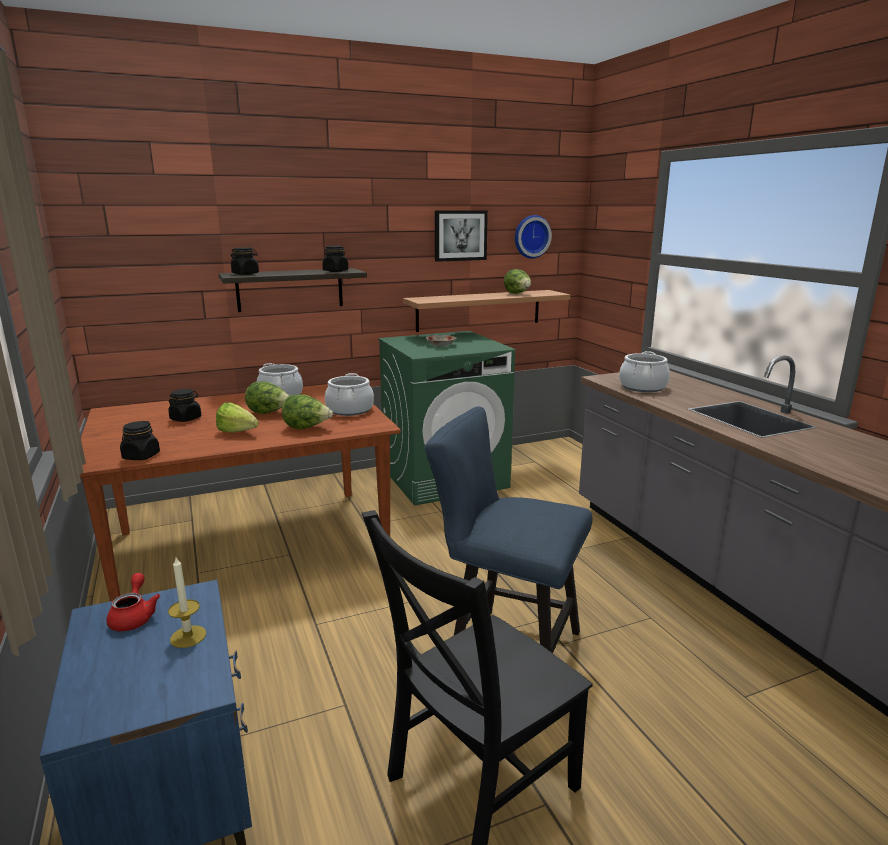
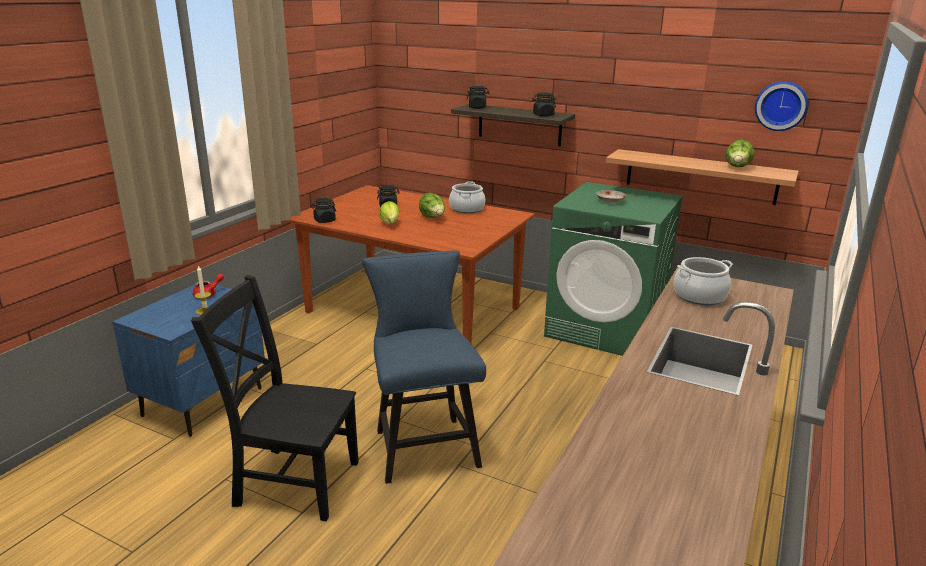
camera: 50 degrees right, 5 degrees up
(307, 428) = (426, 235): lettuce -> none
(349, 410) = (478, 233): cooking pot -> none
(460, 235) = (688, 95): picture -> none

